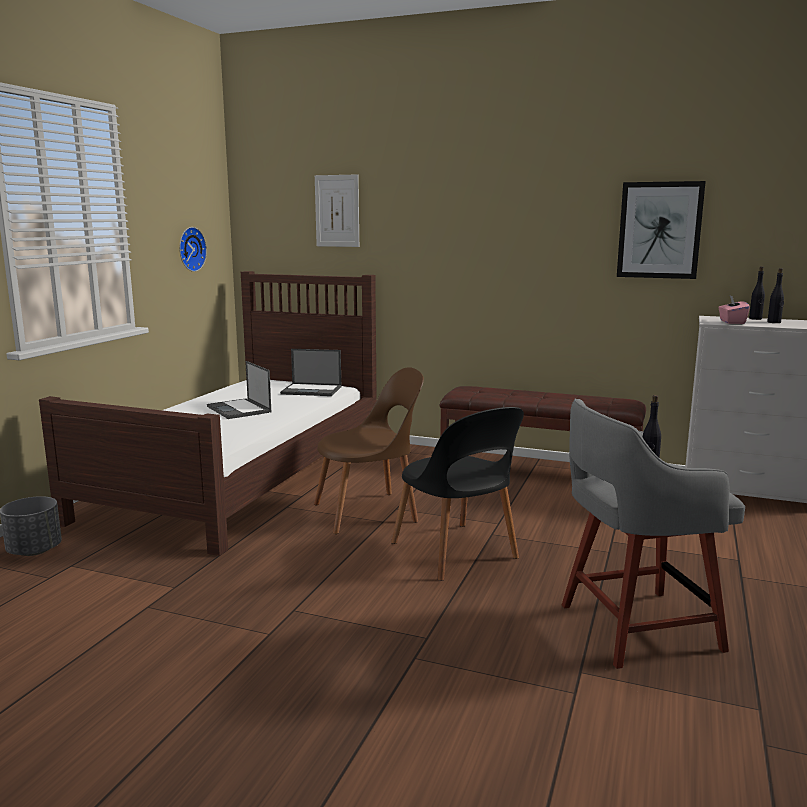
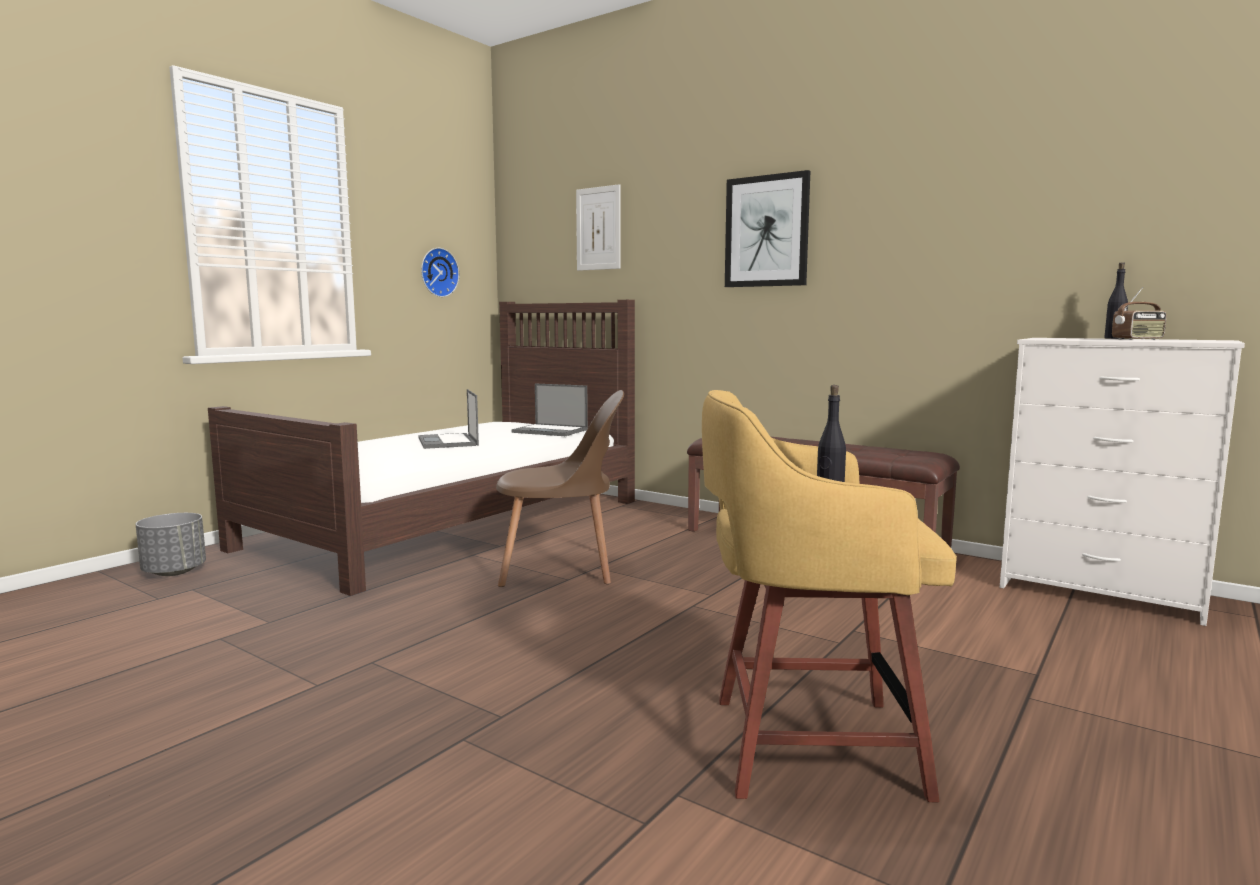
camera: 15 degrees right, 5 degrees down
(456, 553) = (628, 622): black chair -> none
(634, 627) = (806, 745): grey stool -> yellow stool
(659, 230) = (976, 224): picture -> picture (766, 231)
(731, 322) = (1069, 339): pink tissue box -> none
(774, 322) = (1138, 339): black bottle -> radio

